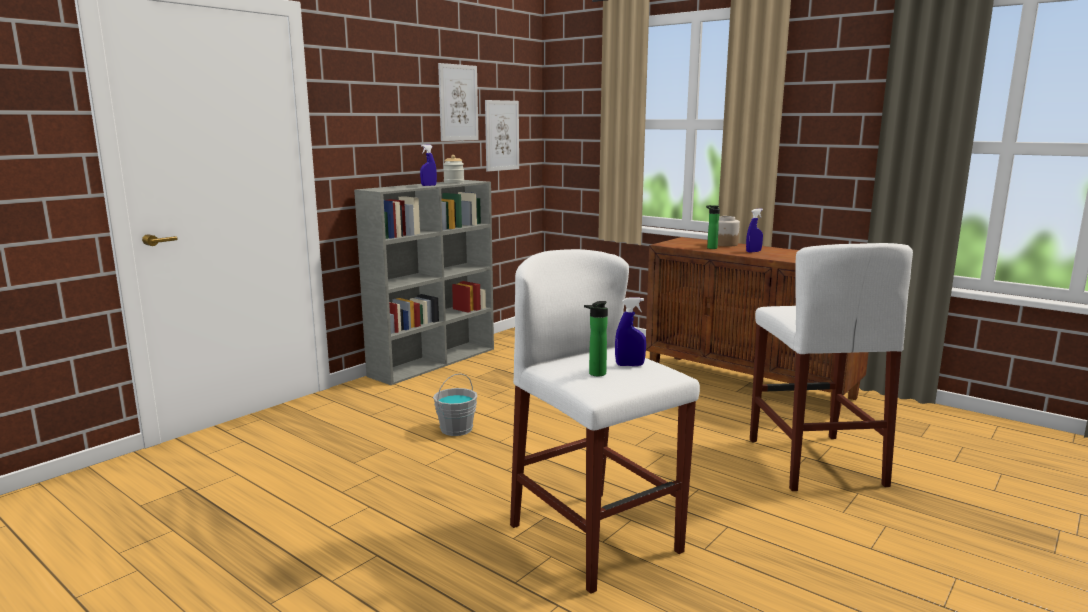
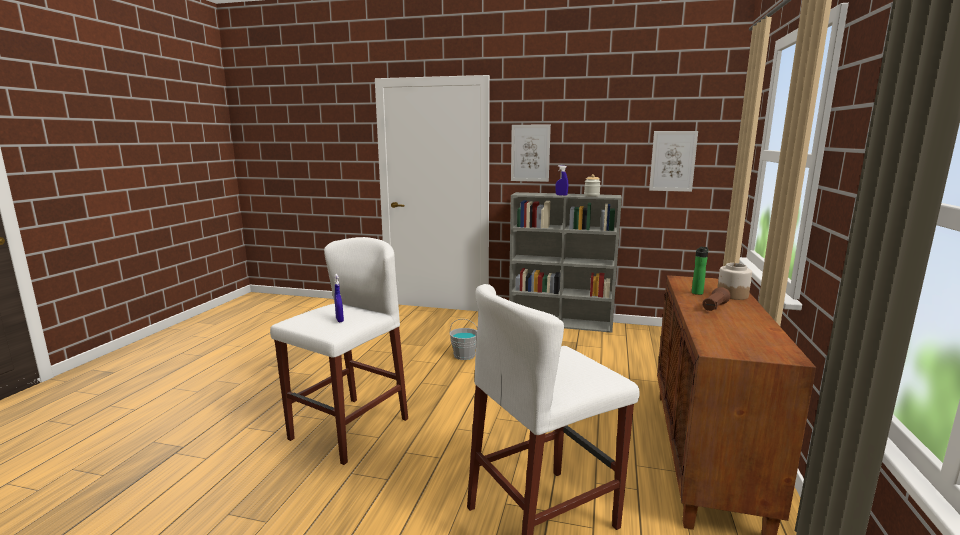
camera: 65 degrees right, 0 degrees up
(458, 103) = (621, 134): picture -> picture (530, 153)
(595, 374) = (317, 315): bottle -> none
(753, 251) = (714, 307): blue spray bottle -> brown flashlight

